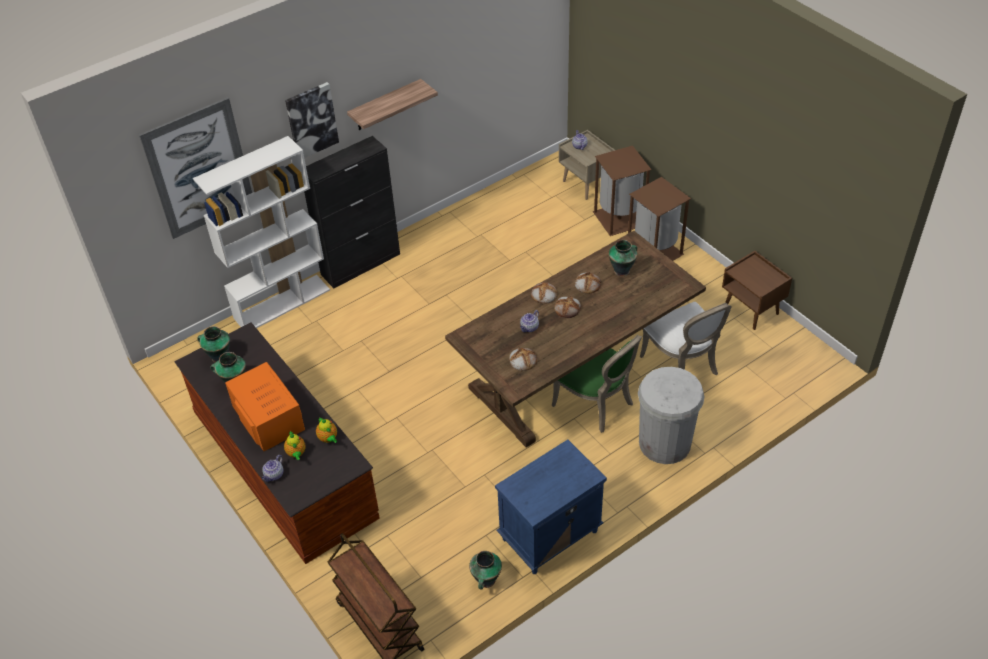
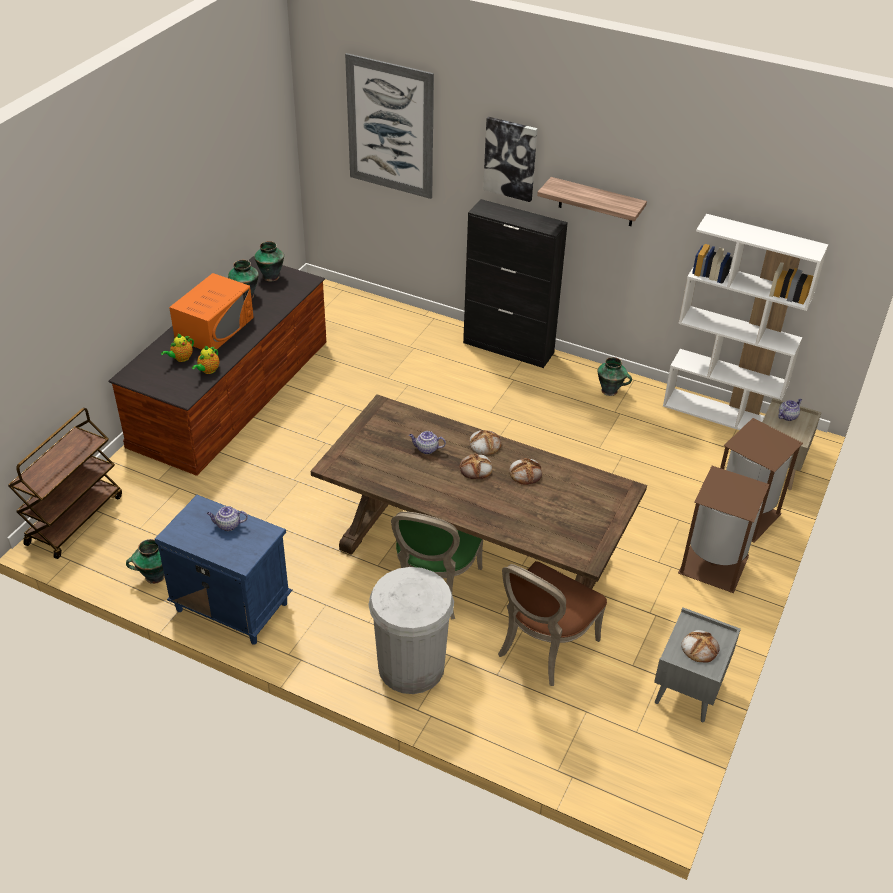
camera: 60 degrees right, 5 degrees down
(274, 475) = (150, 355): teapot -> teapot (228, 525)
(282, 303) = (421, 320): white bookcase -> white bookcase (721, 413)
(522, 360) = (375, 459): bread -> bread (699, 648)
(622, 270) = (570, 495): vase -> vase (610, 391)
(683, 366) = (543, 648): white chair -> brown chair
(752, 310) = (688, 691): brown nightstand -> grey nightstand

